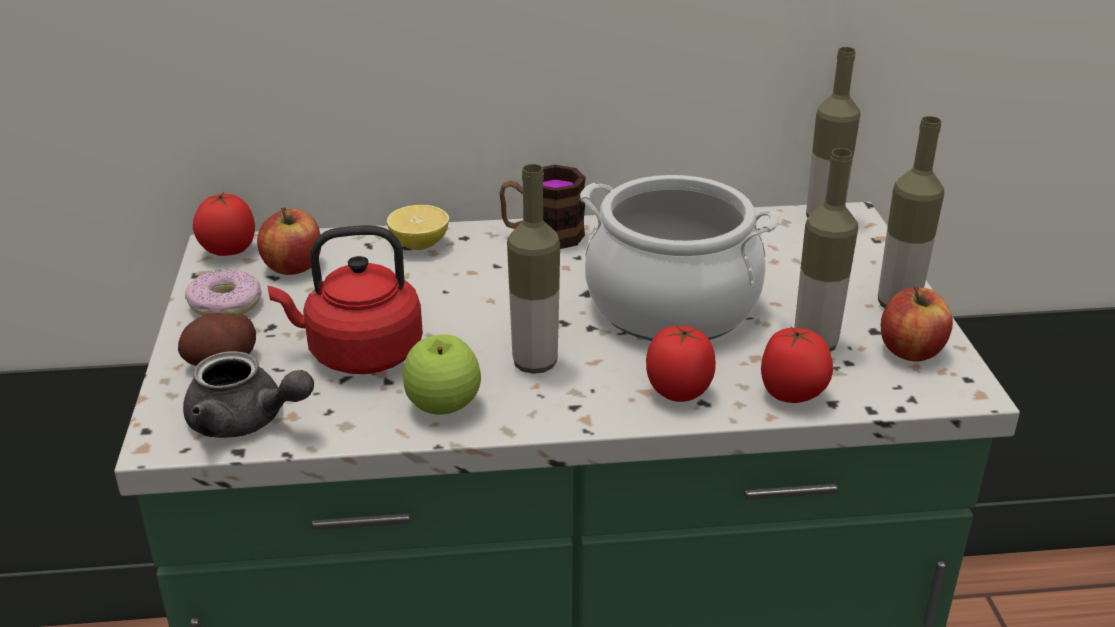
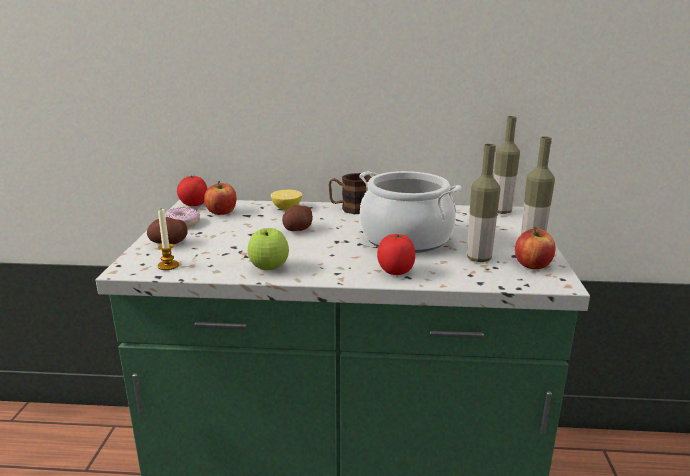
camera: 10 degrees right, 10 degrees down
(246, 421) = (168, 266): grey teapot -> candle
(359, 354) = (236, 245): red kettle -> none
(462, 301) = (298, 229): none -> potato
(535, 363) = (324, 255): bottle -> none
(792, 395) = (458, 277): tomato -> none

